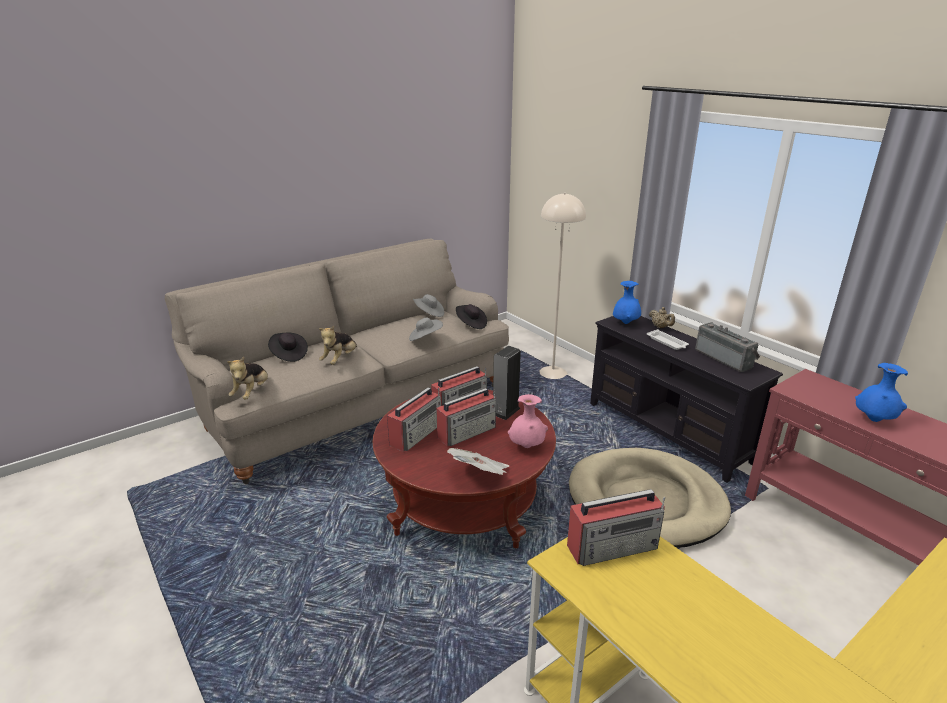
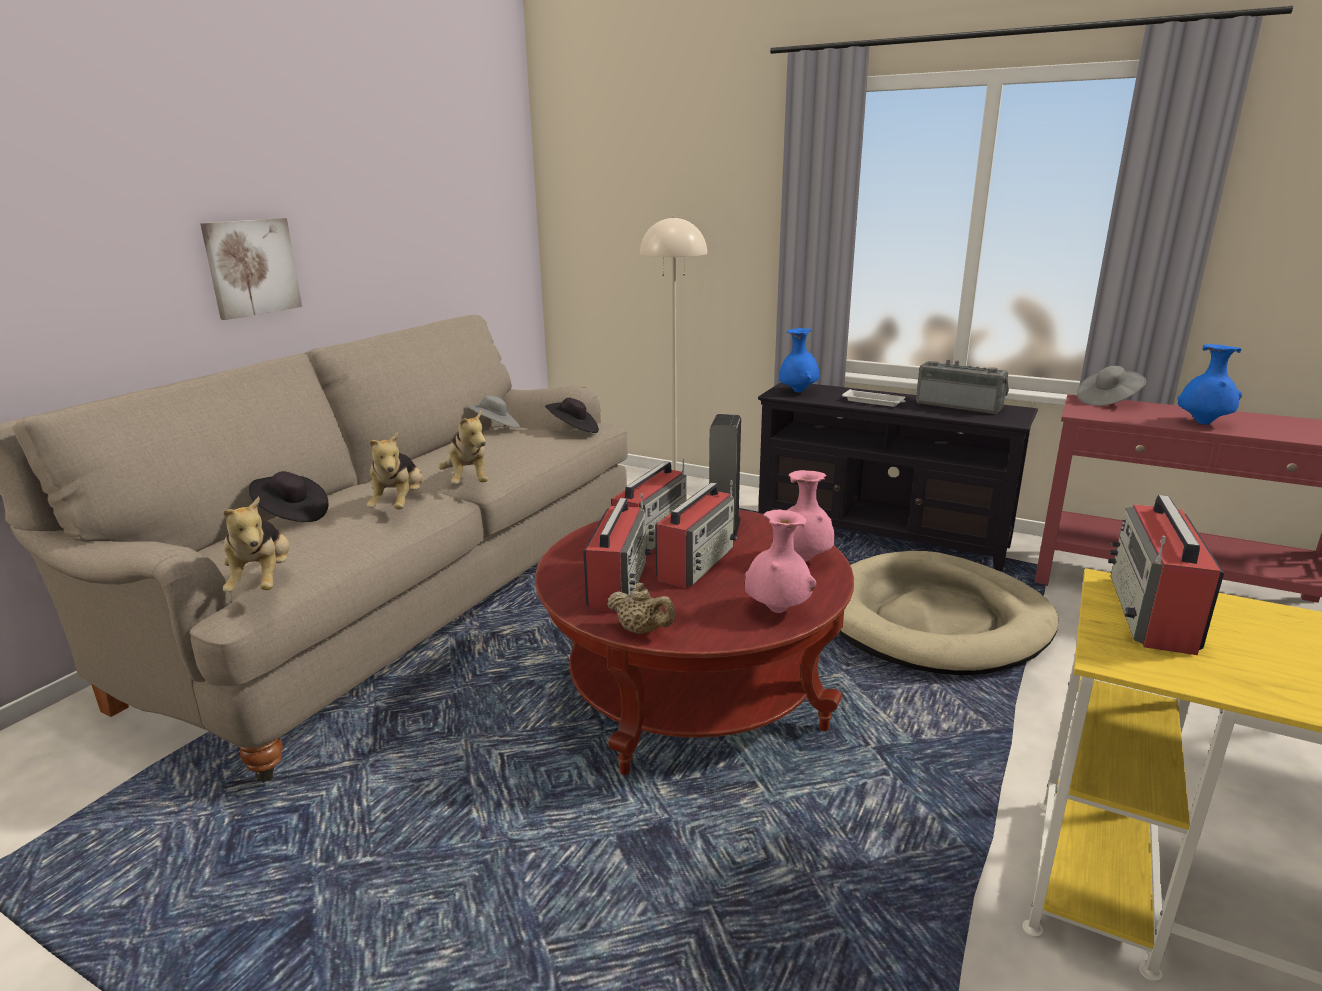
camera: 25 degrees left, 5 degrees down
(308, 212) = (251, 267): none -> picture
(383, 351) = (468, 481): none -> plush toy
(425, 338) = (523, 454): grey hat -> grey hat (1107, 401)
(480, 474) = (777, 610): newspaper -> pink vase
(614, 546) = (1152, 614): radio -> radio turned 150 degrees clockwise
(660, 327) = (845, 389): beige teapot -> beige teapot (641, 631)

